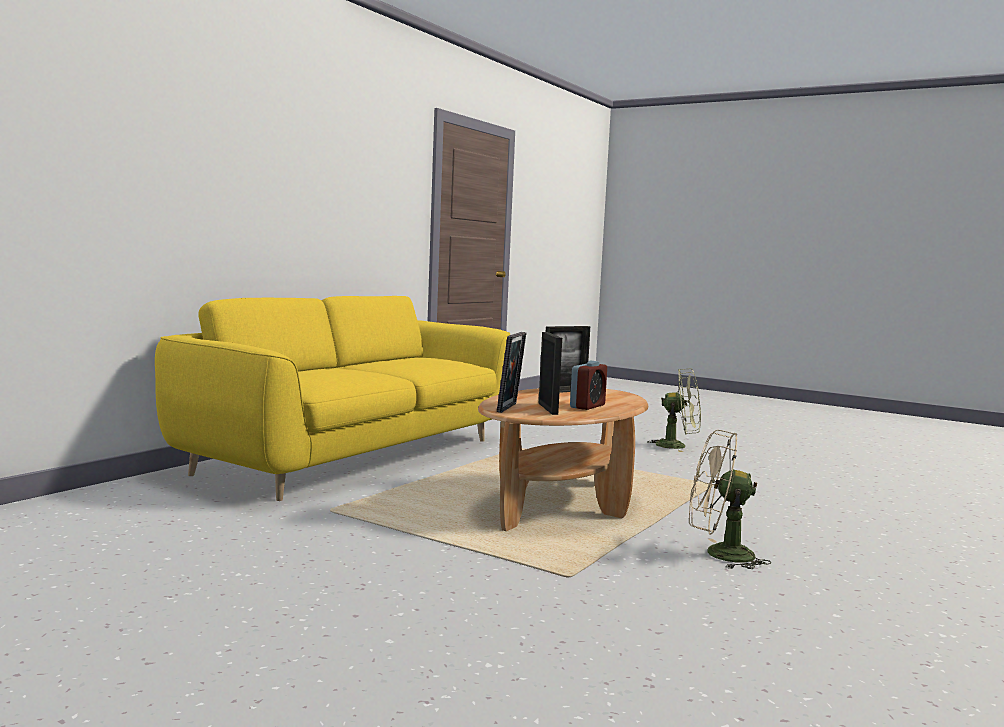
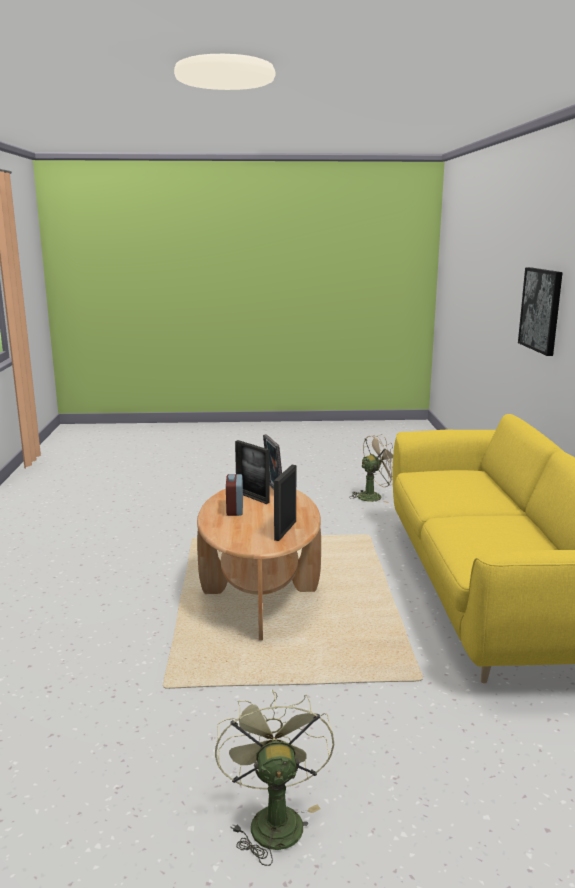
camera: 145 degrees right, 10 degrees up
(137, 164) = (541, 310): none -> picture
(677, 446) = (273, 818): green fan -> green fan turned 105 degrees clockwise
(719, 554) = (123, 582): beige fan -> beige fan (373, 496)

